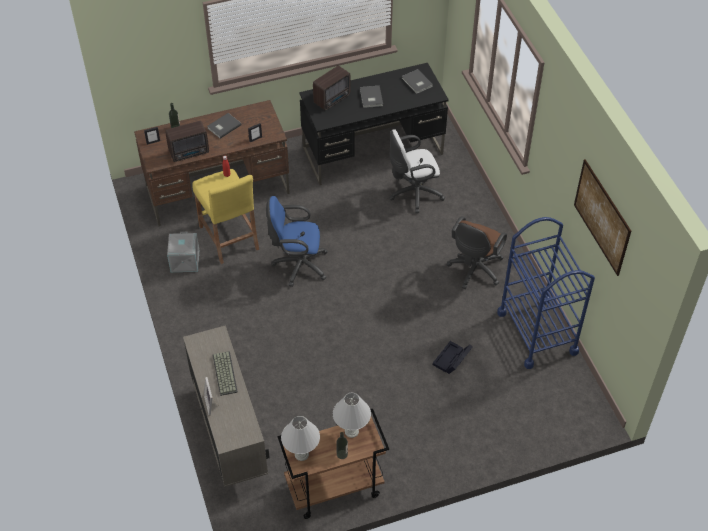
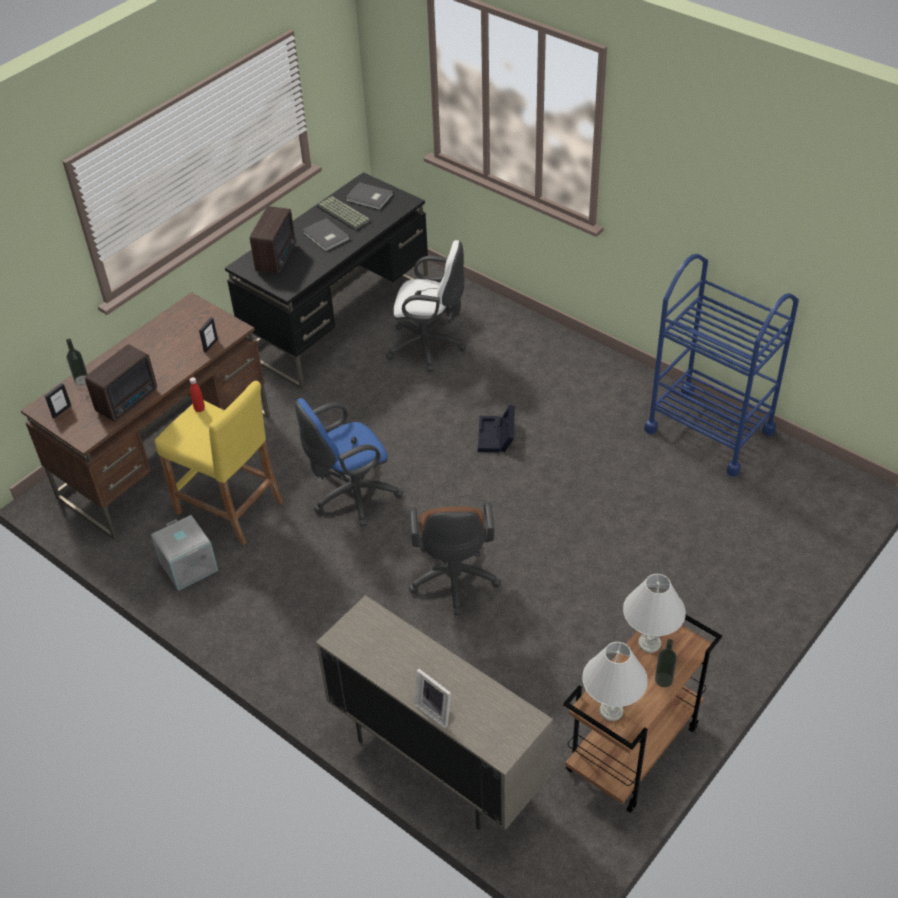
camera: 30 degrees left, 5 degrees down
(223, 126) = (151, 349): grey book -> none
(224, 373) = (417, 659): keyboard -> keyboard (342, 214)
(413, 194) = (429, 346): white office chair -> white office chair turned 120 degrees counterclockwise
(451, 360) = (640, 512): black storage box -> black storage box (496, 437)
(474, 271) = (577, 398): brown office chair -> brown office chair (453, 581)
(602, 217) = (793, 205): picture -> none

